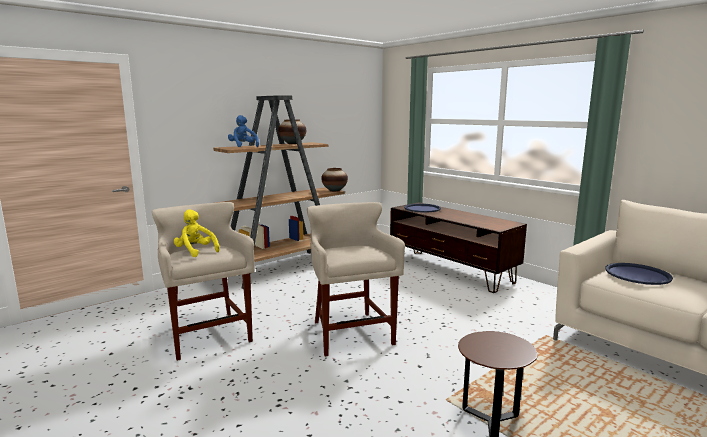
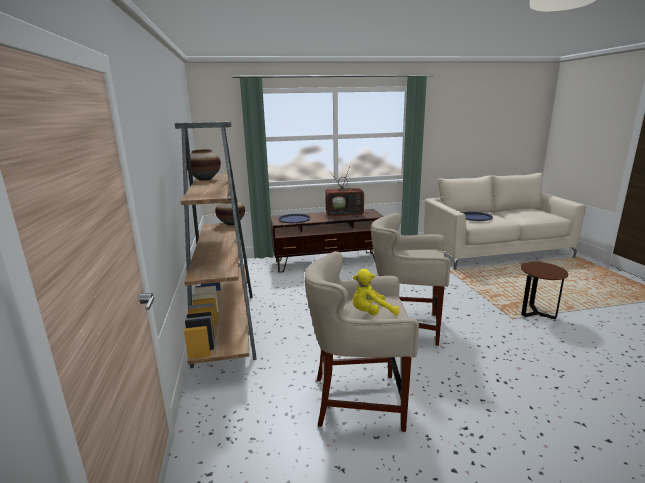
camera: 60 degrees left, 5 degrees up
(243, 146) = (200, 192): blue plush toy -> none
(474, 219) = (345, 215): none -> television

